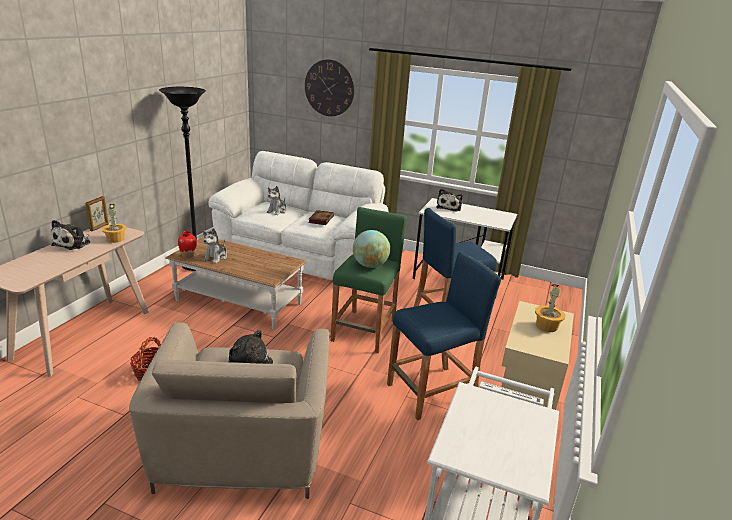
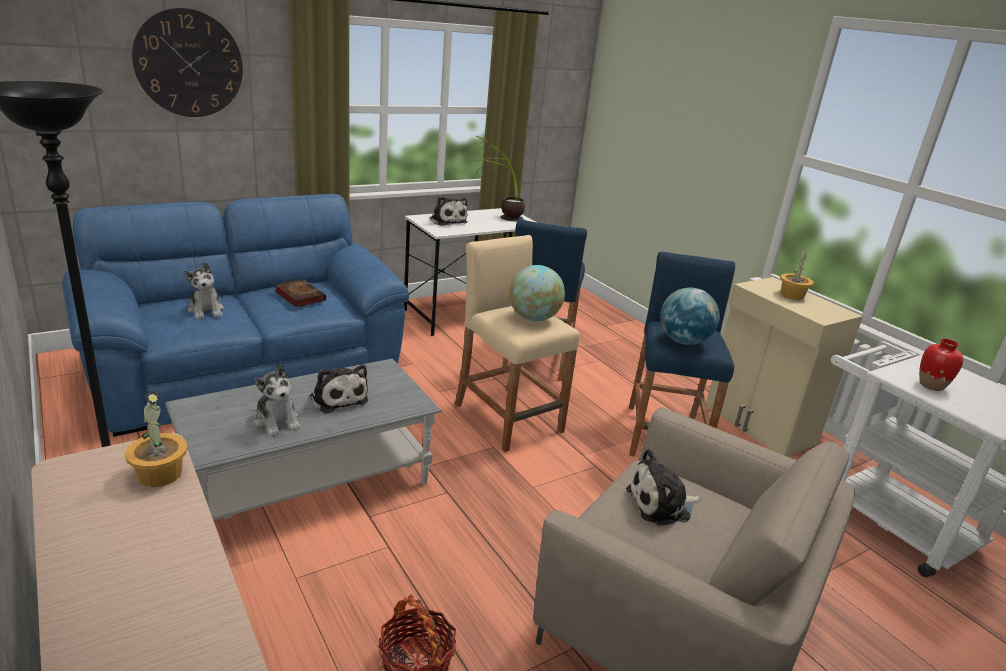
camera: 55 degrees left, 0 degrees up
(73, 243) = (92, 537): plush toy -> plush toy (337, 398)
(99, 227) = (53, 477): picture frame -> none
(188, 256) = (227, 444): red vase -> red vase (931, 385)
(239, 302) = (309, 484): brown coffee table -> grey coffee table
(301, 253) = (246, 371): white sofa -> blue sofa
(365, 330) = (508, 418): green stool -> beige stool
(423, 315) = (683, 341): none -> globe
(489, 216) = (498, 218): none -> potted plant

